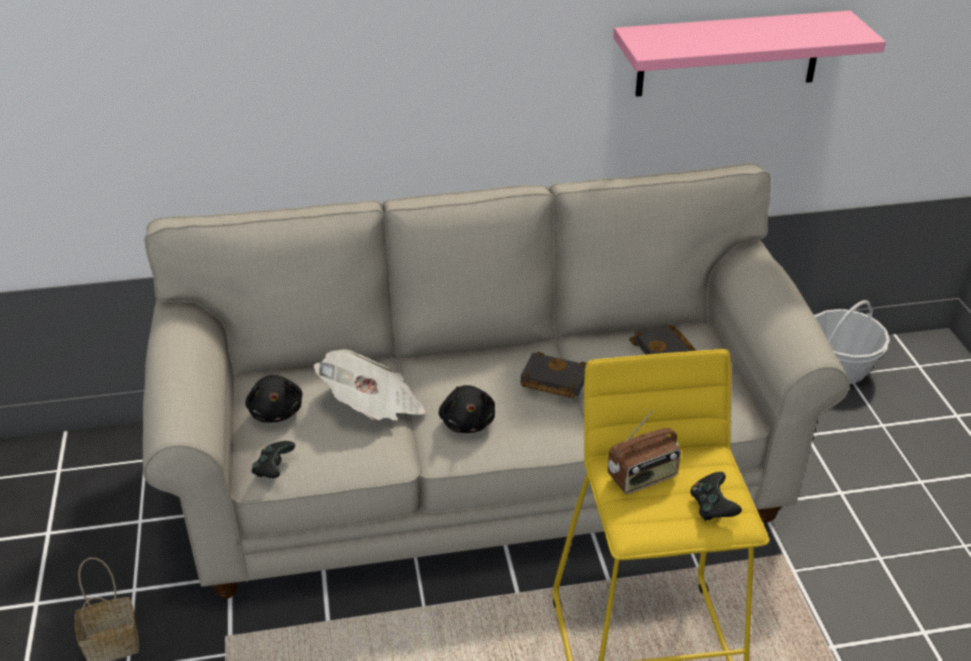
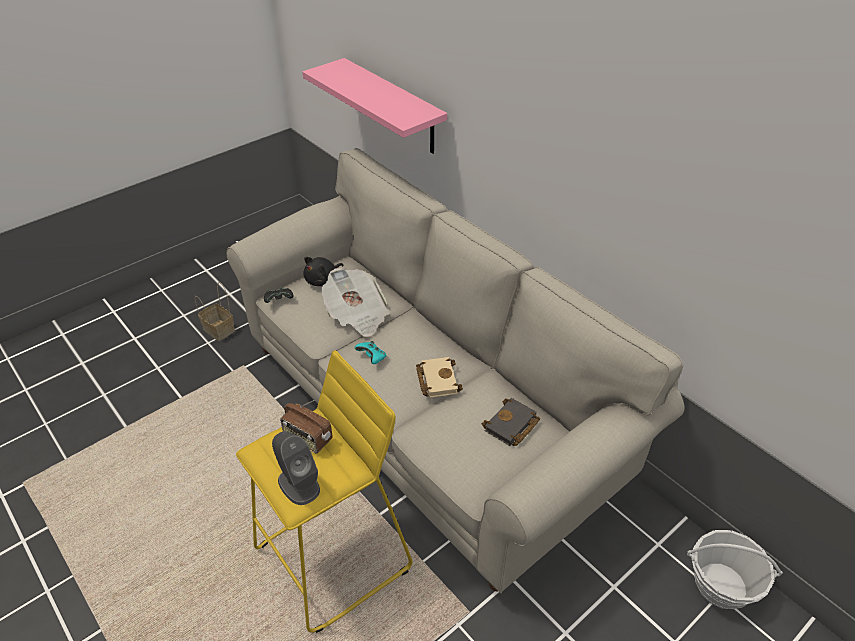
camera: 60 degrees right, 5 degrees up
(467, 421) = (372, 358): black plush toy -> turquoise game controller
(552, 381) = (436, 379): black book -> beige book
(712, 507) = (298, 484): black game controller -> grey speaker
(729, 54) = (704, 255): pink shelf -> pink shelf (393, 107)

